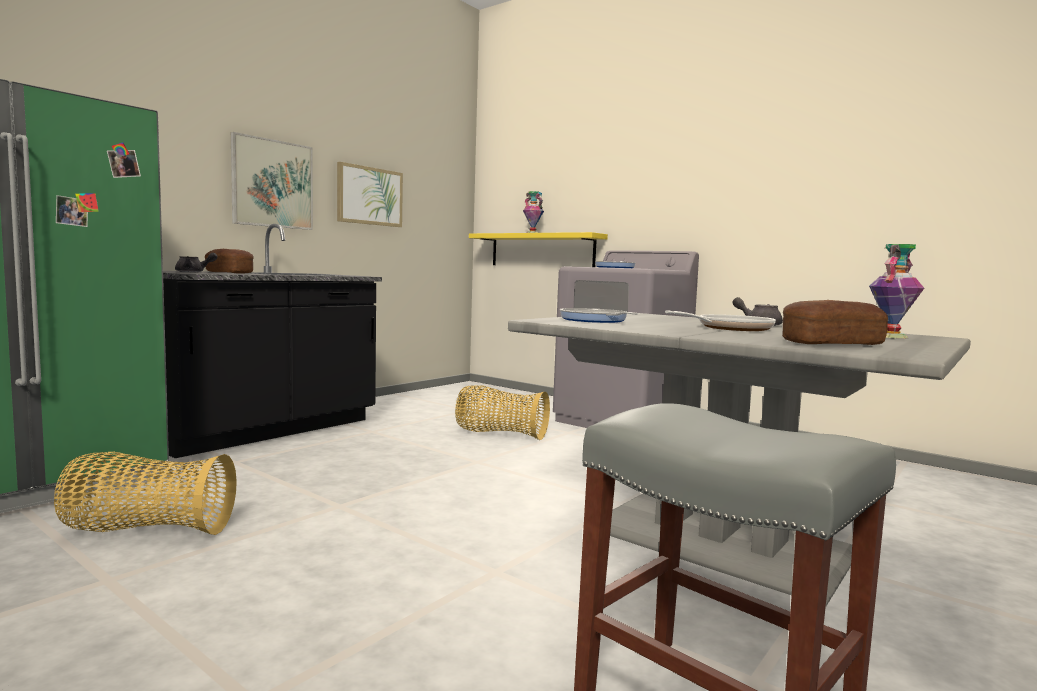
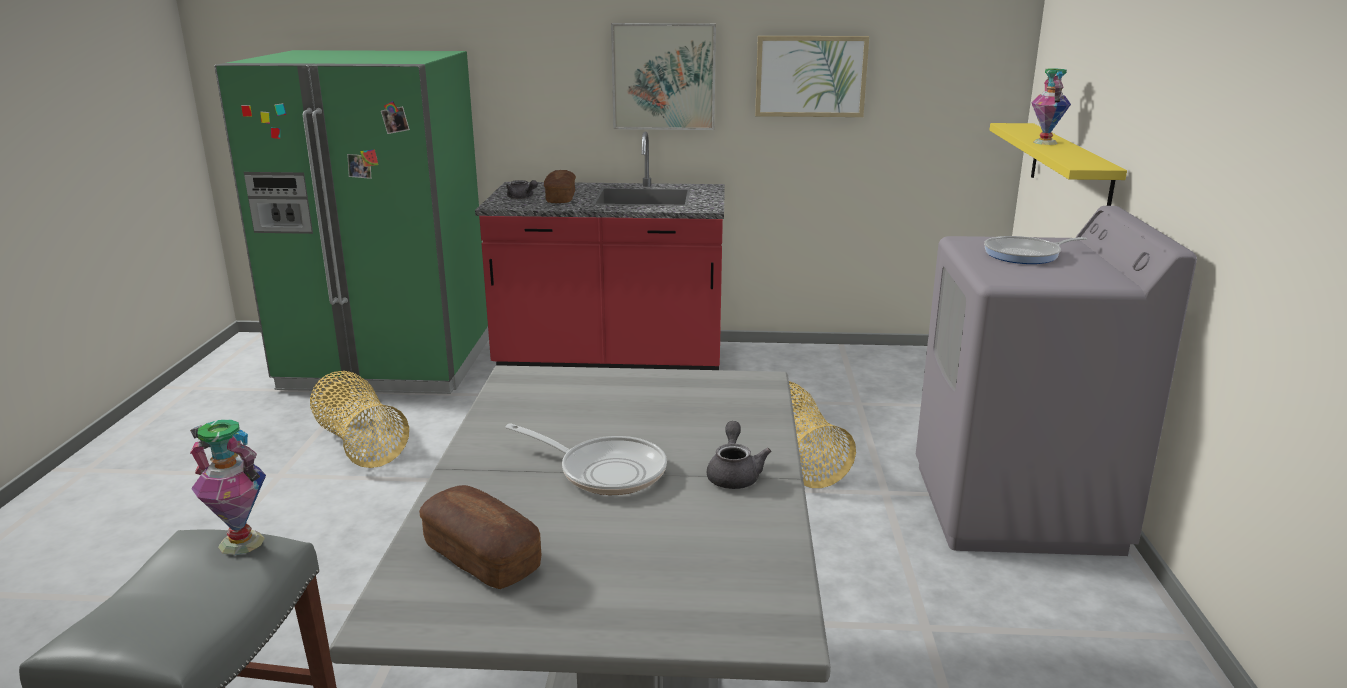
camera: 55 degrees right, 15 degrees up
(264, 430) = (611, 362): black counter -> red counter
(595, 320) = (572, 392): frying pan -> none
(890, 336) = (694, 588): vase -> vase (242, 542)

